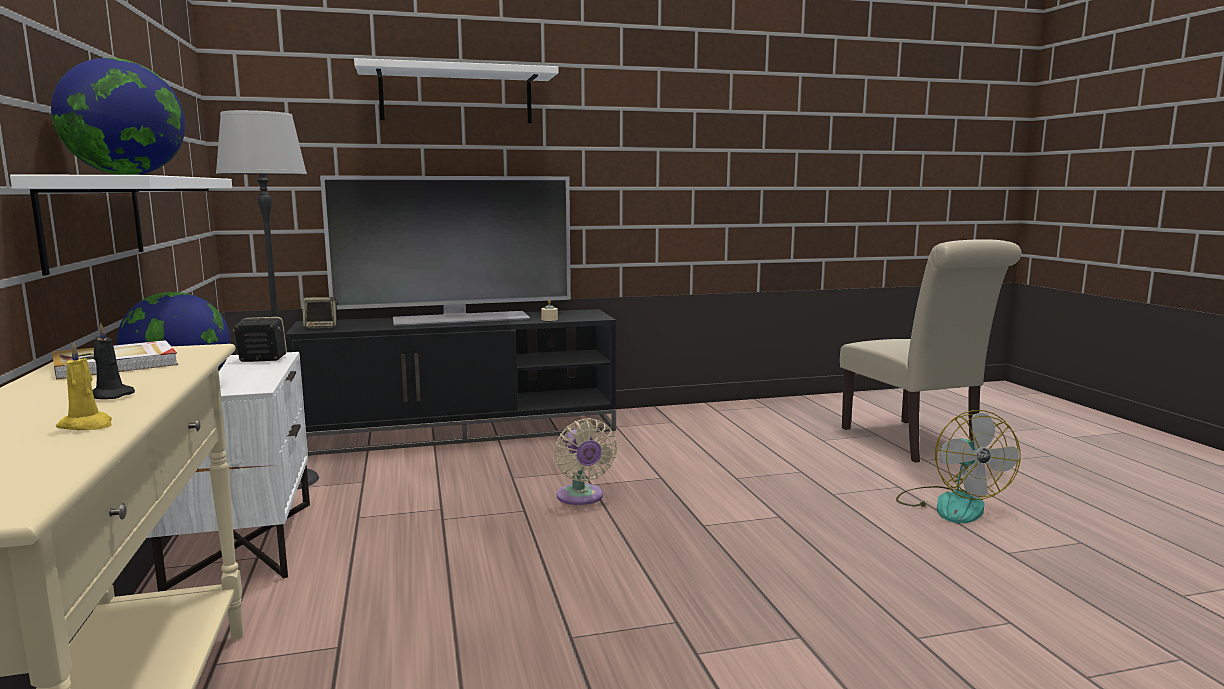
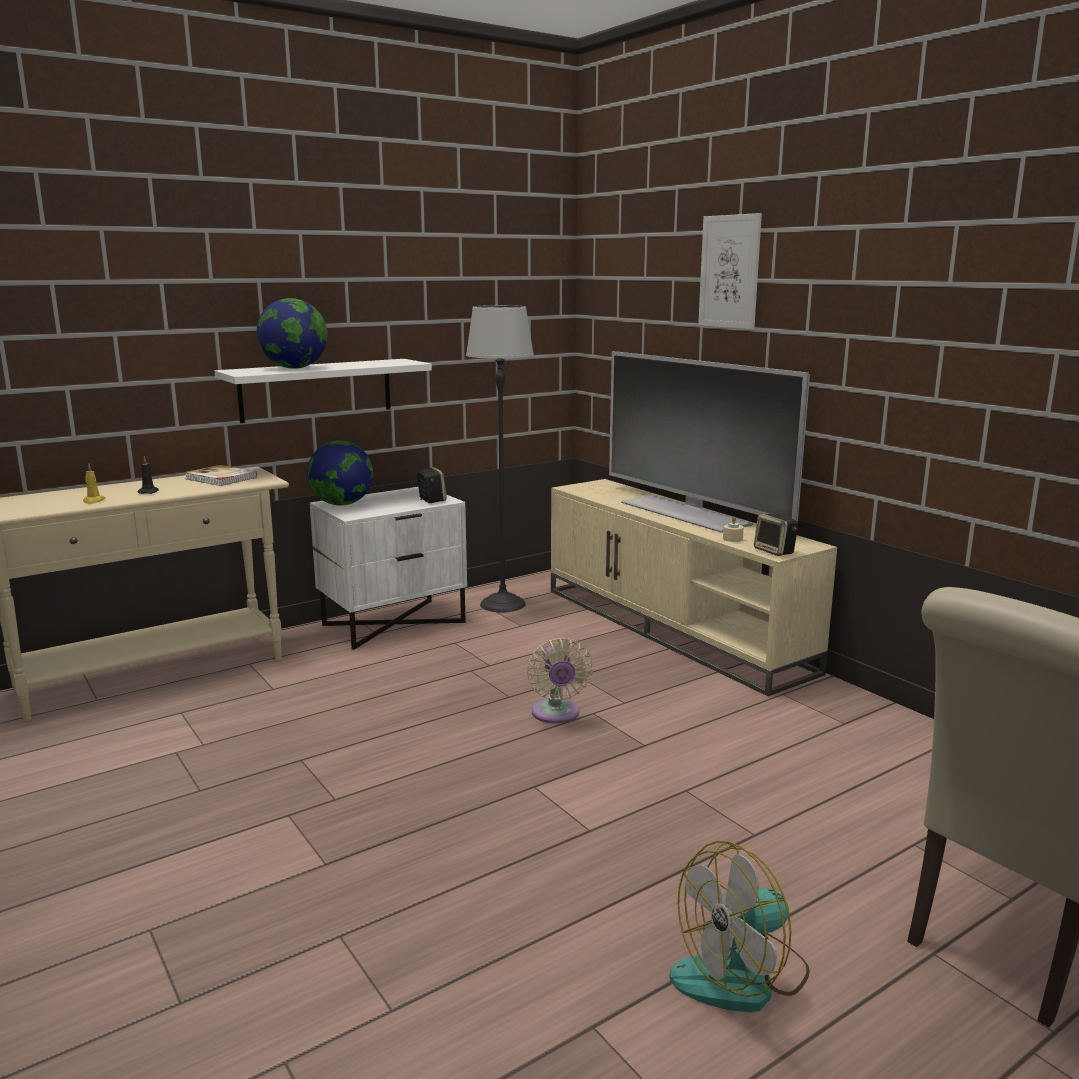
camera: 70 degrees right, 5 degrees up
(322, 327) = (587, 489): speaker -> speaker (775, 551)
(456, 96) = (729, 272): white shelf -> picture
(463, 431) = (675, 629): black tv stand -> beige tv stand
(581, 498) = (556, 715): beige fan -> beige fan turned 60 degrees counterclockwise

